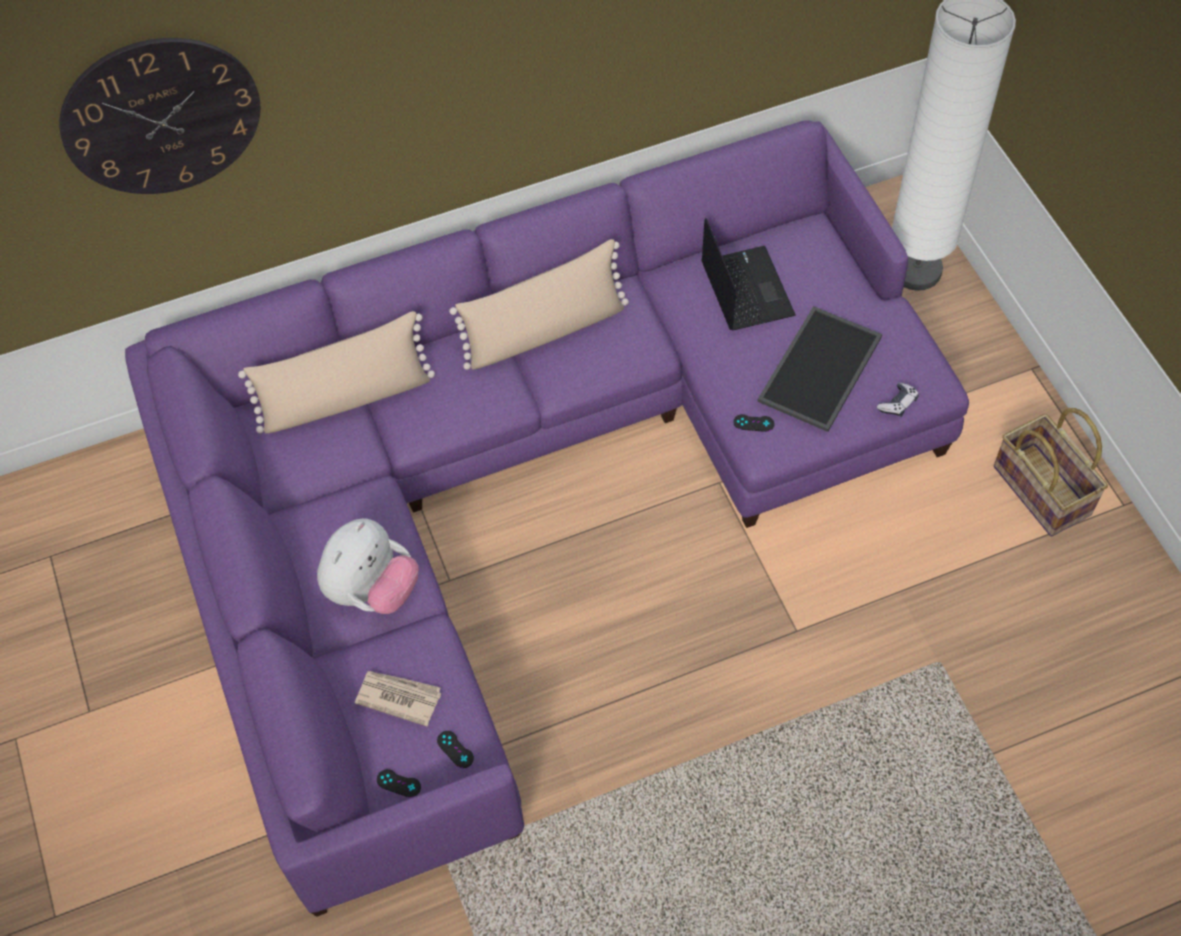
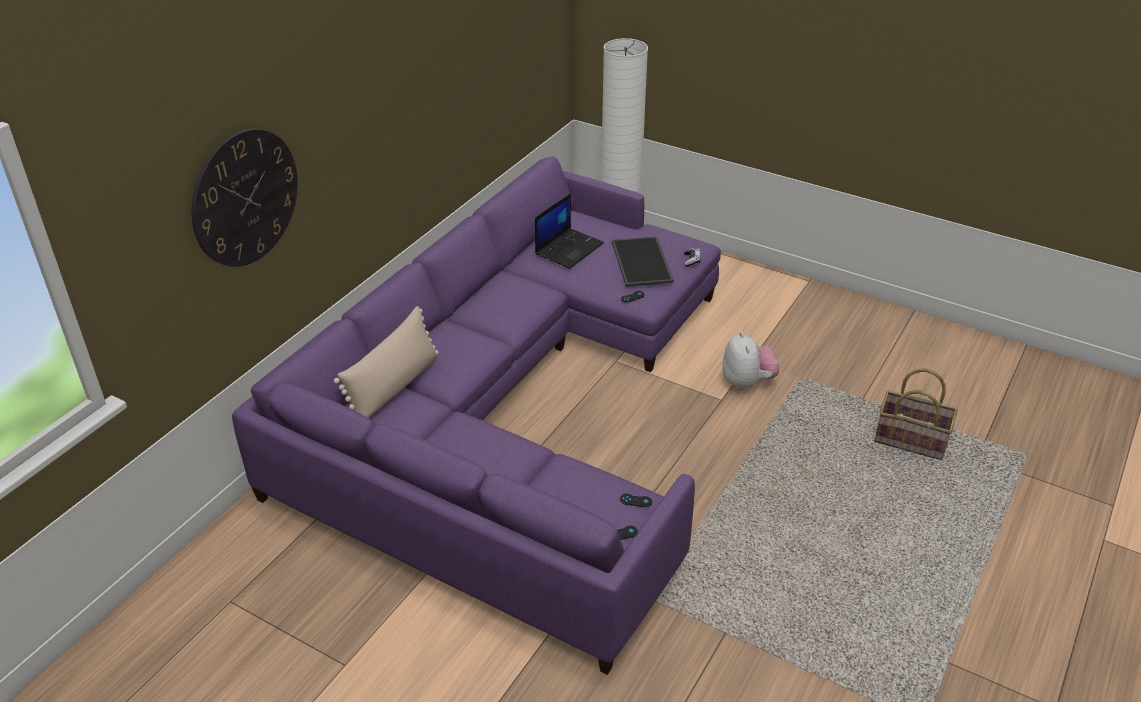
camera: 40 degrees left, 20 degrees down
(372, 590) = (507, 459): plush toy -> plush toy (747, 382)
(398, 697) = (577, 496): newspaper -> none
(545, 331) = (480, 309): beige pillow -> none
(745, 288) = (569, 248): laptop -> laptop turned 90 degrees clockwise
(1043, 490) = (770, 291): basket -> basket (911, 440)

